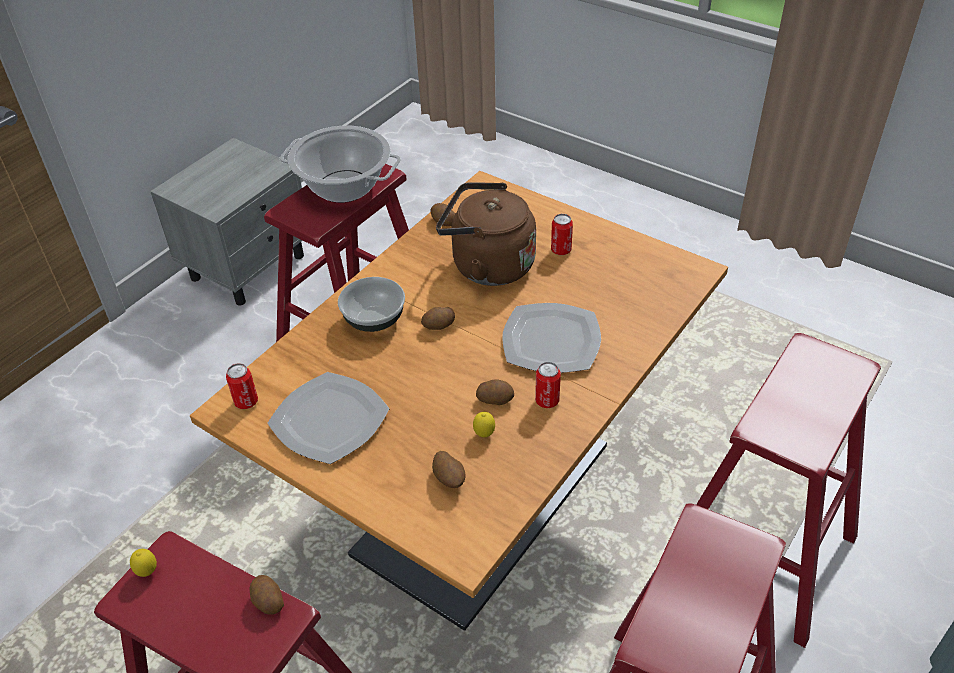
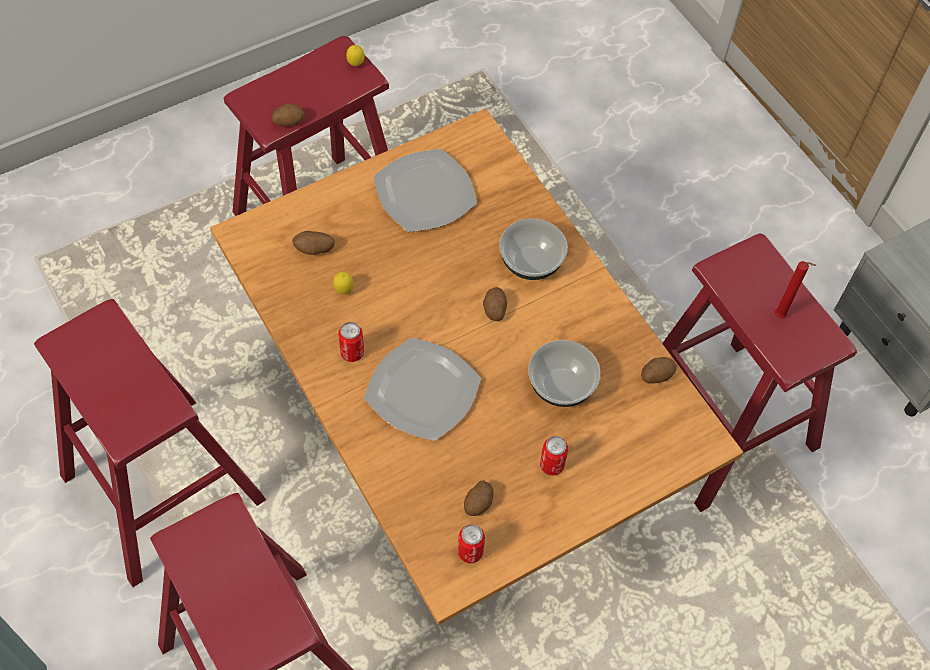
camera: 110 degrees right, 15 degrees up
(246, 402) = (478, 145): can -> can (470, 552)
(344, 186) = (781, 317): cooking pot -> red candle
(487, 265) = (562, 385): brown kettle -> bowl
(495, 399) = (378, 315): potato -> potato (478, 503)

